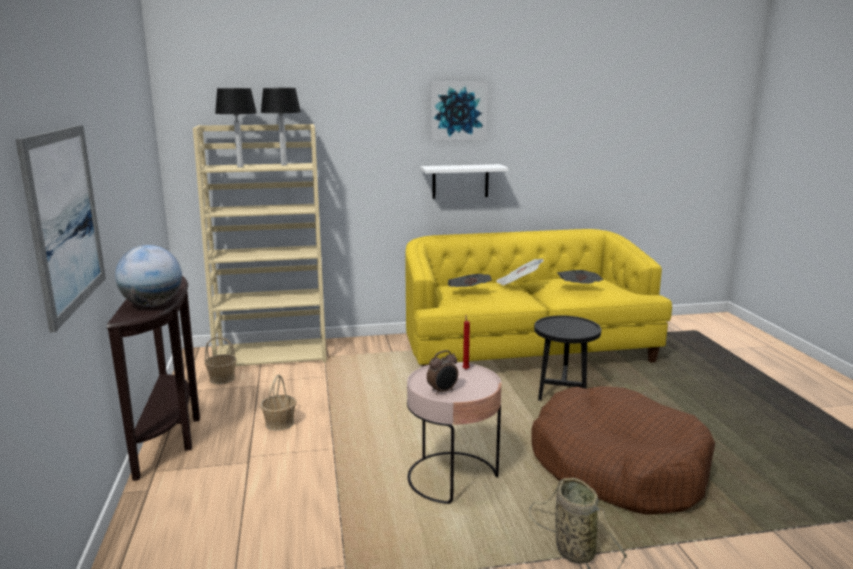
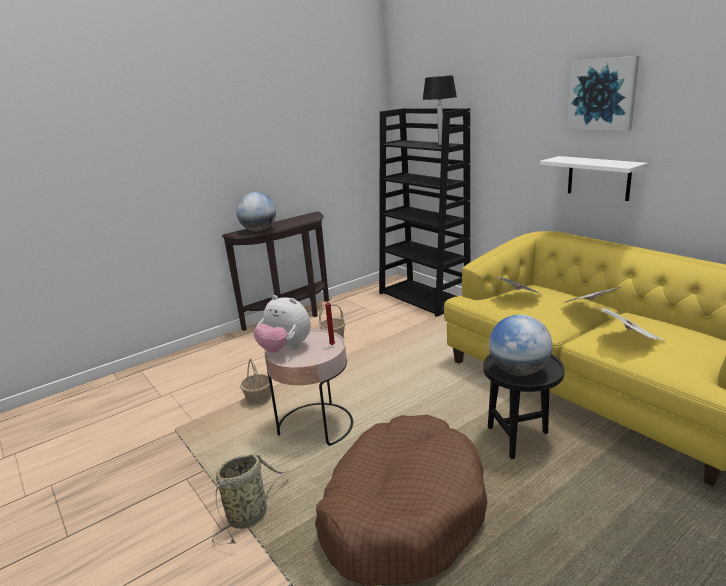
camera: 65 degrees right, 5 degrees up
(65, 220) = (172, 170): picture -> none
(222, 378) = (371, 300): basket -> basket (259, 399)
(240, 167) = (411, 143): table lamp -> none
(273, 354) = (424, 298): beige bookcase -> black bookcase
(443, 391) = (285, 349): alarm clock -> plush toy
(575, 329) = (519, 371): none -> globe

